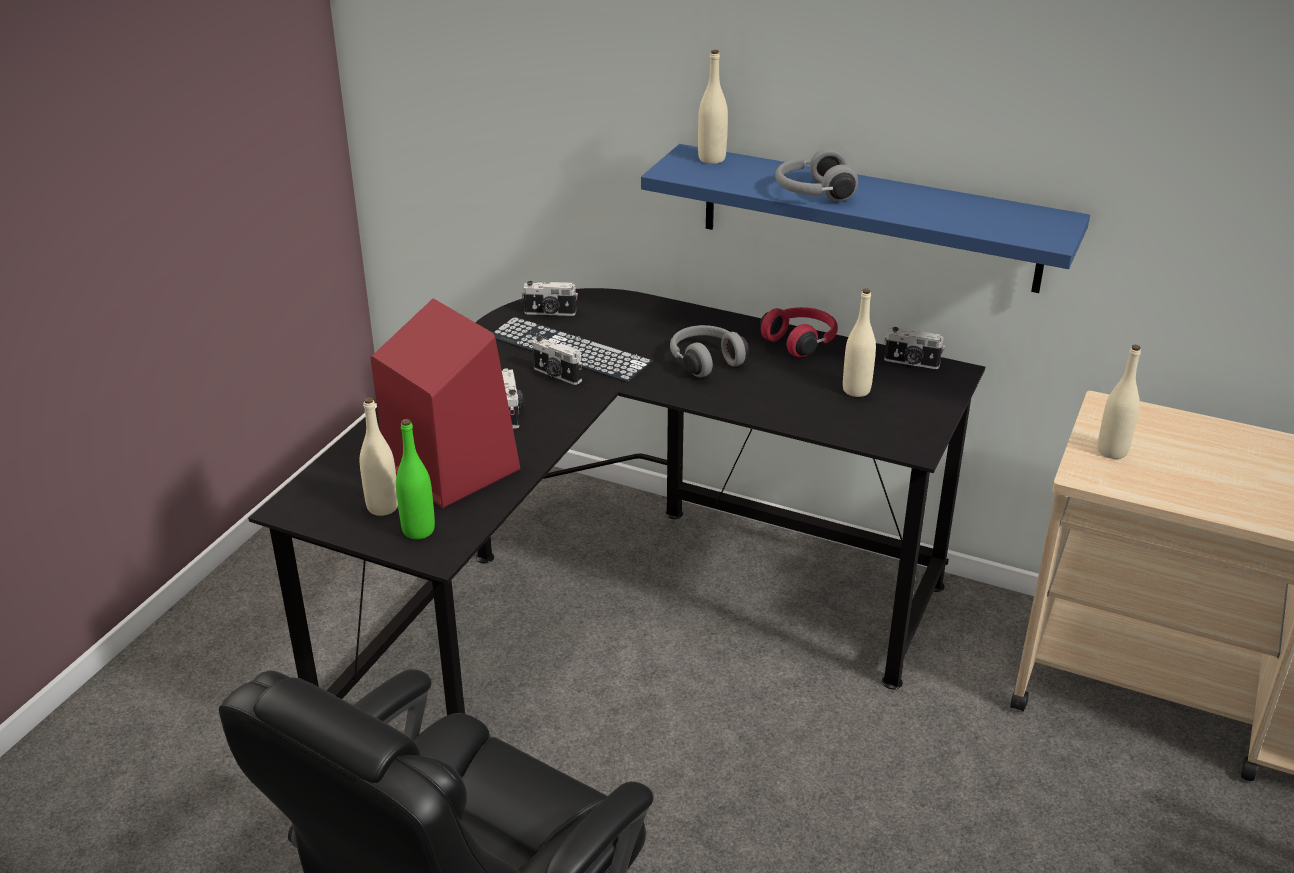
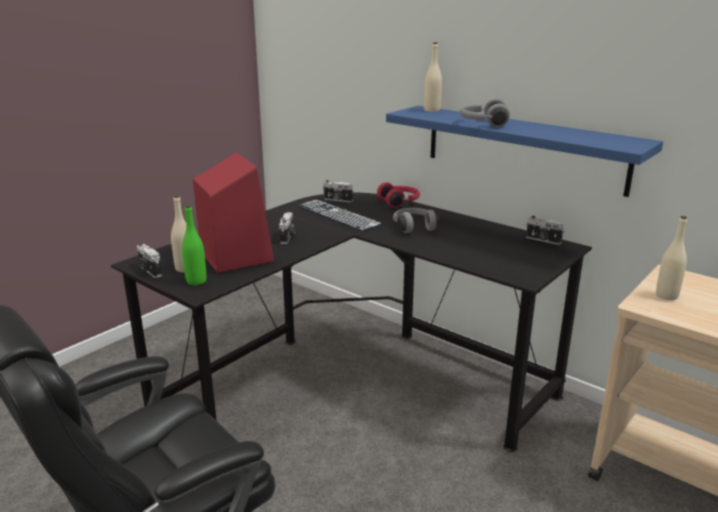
camera: 15 degrees right, 10 degrees down
(556, 375) = (323, 224): camera -> camera (149, 271)
(801, 341) = (477, 224): red headphones -> red headphones (399, 202)
(856, 390) = (501, 249): beige bottle -> none

